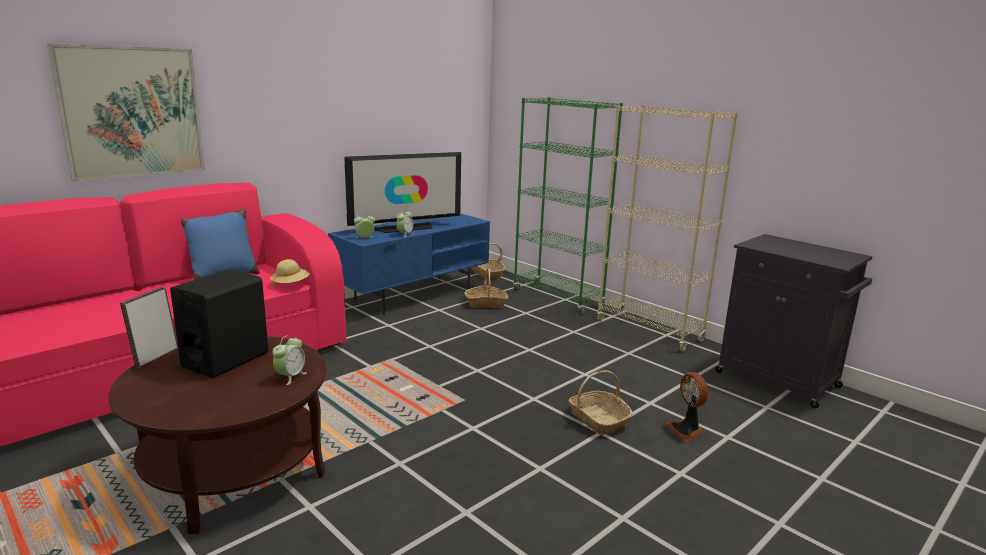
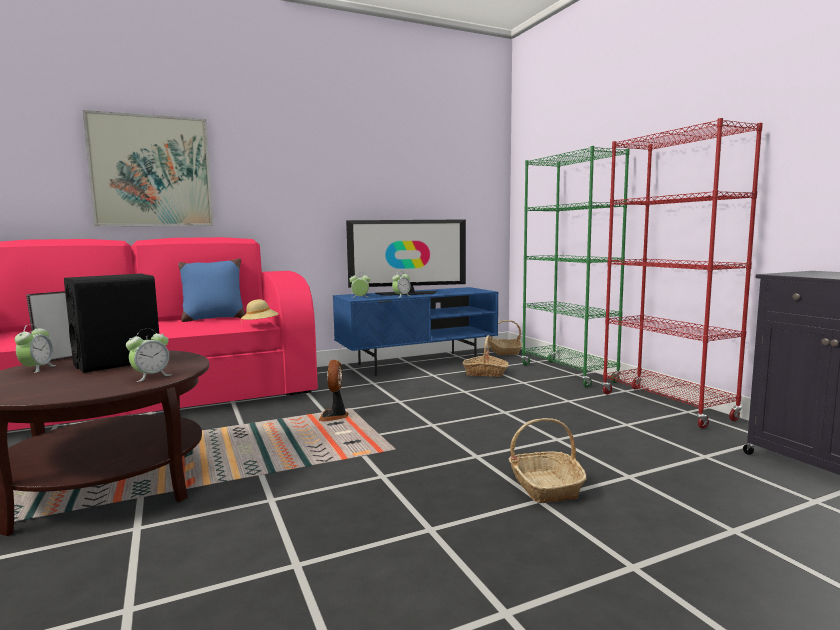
camera: 20 degrees right, 10 degrees down
(153, 377) = (37, 369): none -> alarm clock
(649, 331) = (666, 406): beige bookcase -> red bookcase
(686, 430) = (668, 514): fan -> fan (334, 416)

